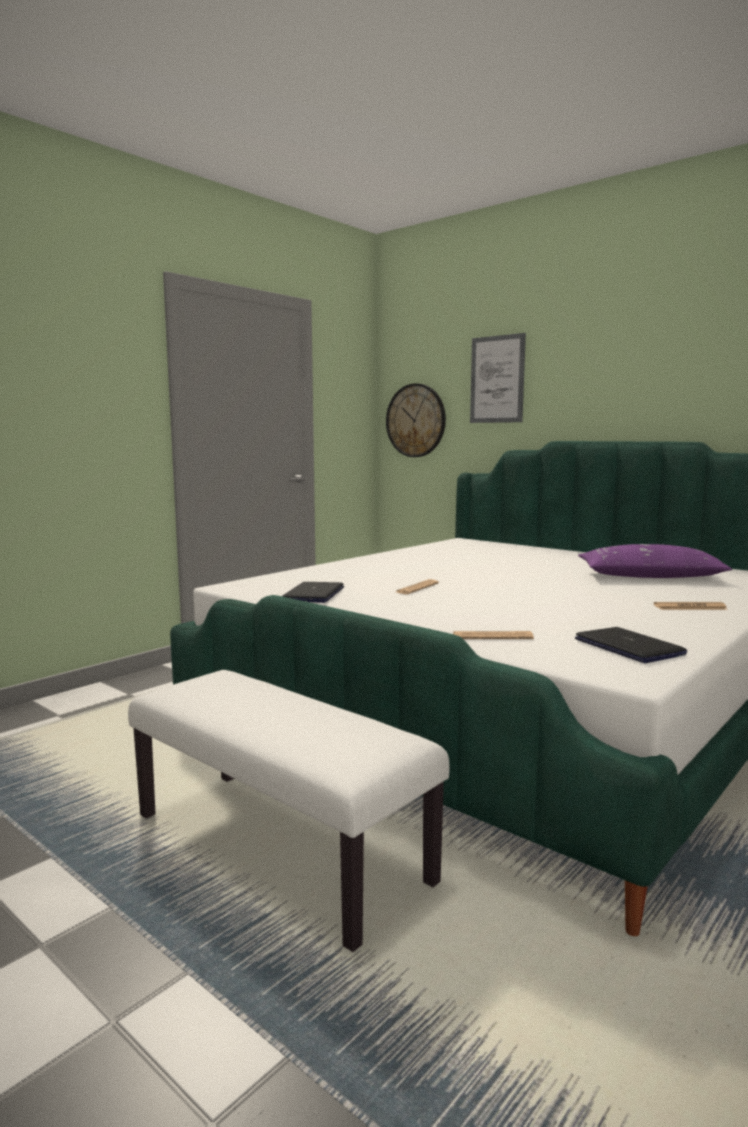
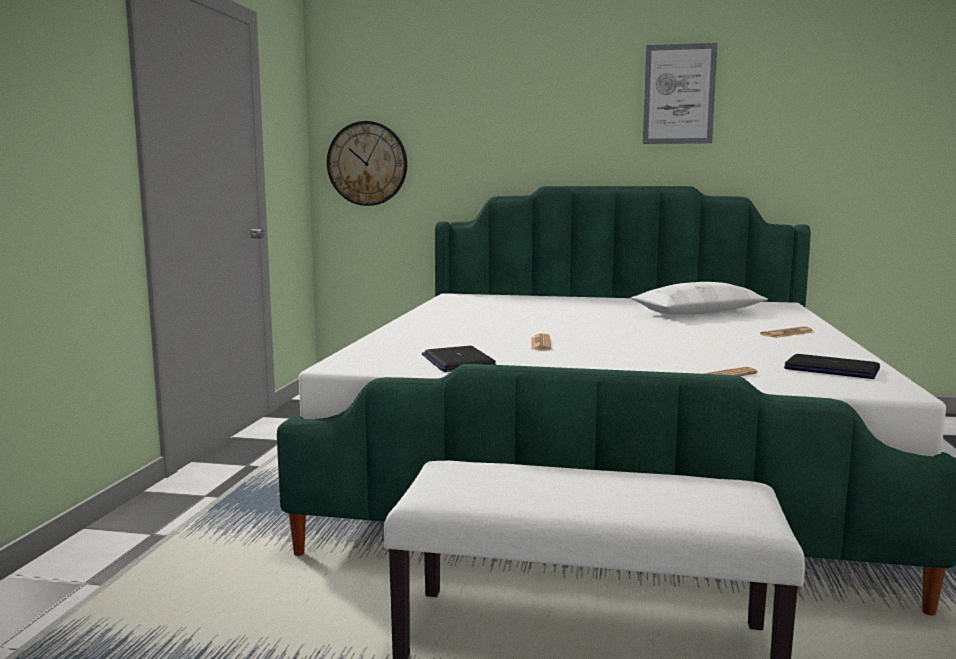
camera: 30 degrees left, 0 degrees up
(497, 379) = (471, 120): picture -> picture (679, 94)
(649, 577) = (697, 313): purple pillow -> white pillow

